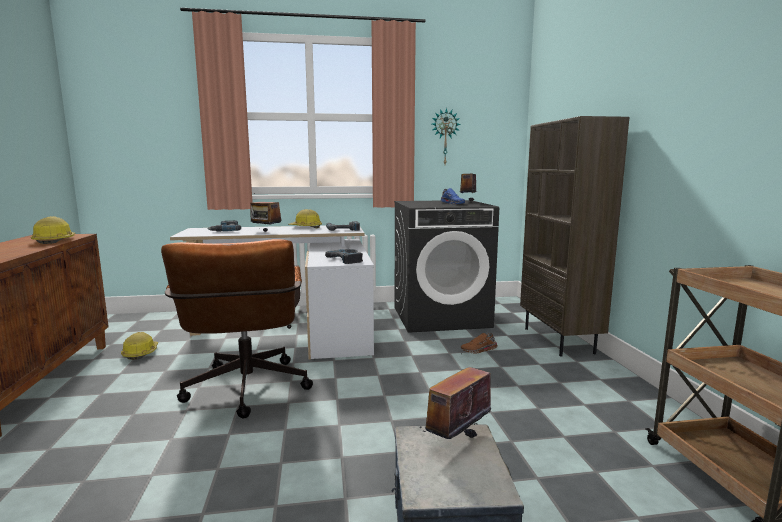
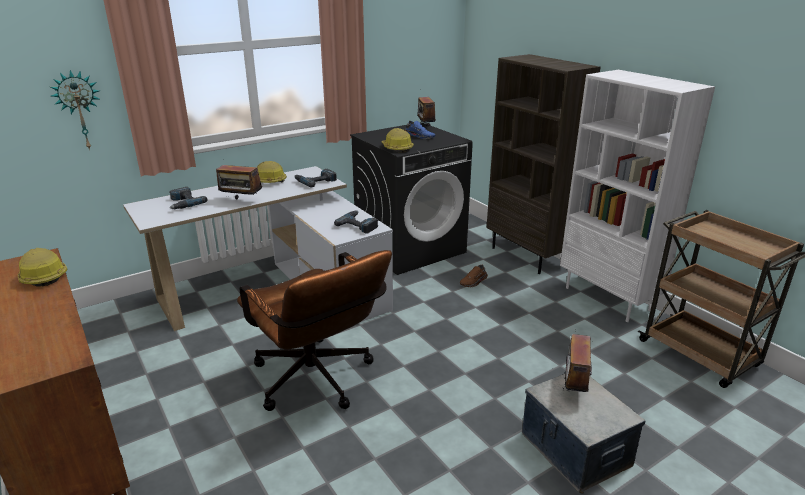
camera: 25 degrees left, 15 degrees up
(140, 353) = (146, 368): hard hat -> hard hat (396, 148)
(445, 137) = (389, 54): wall clock -> wall clock (79, 110)
(633, 393) = (608, 299): none -> white bookcase

